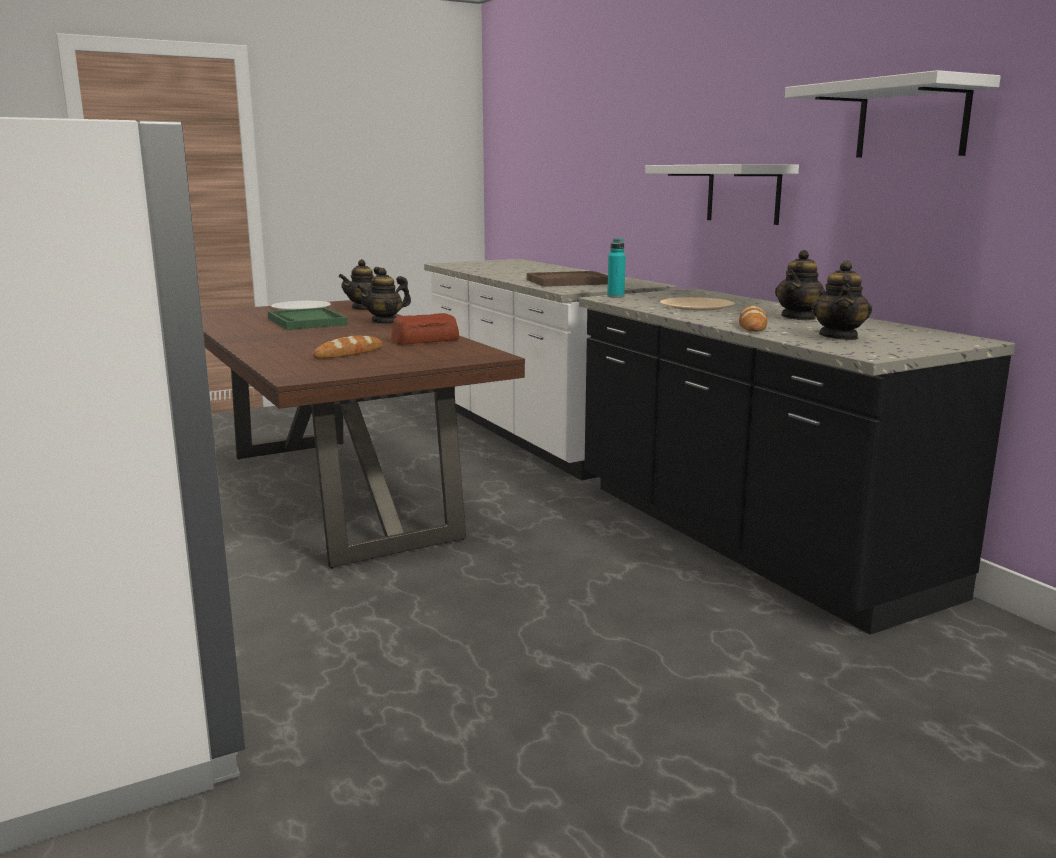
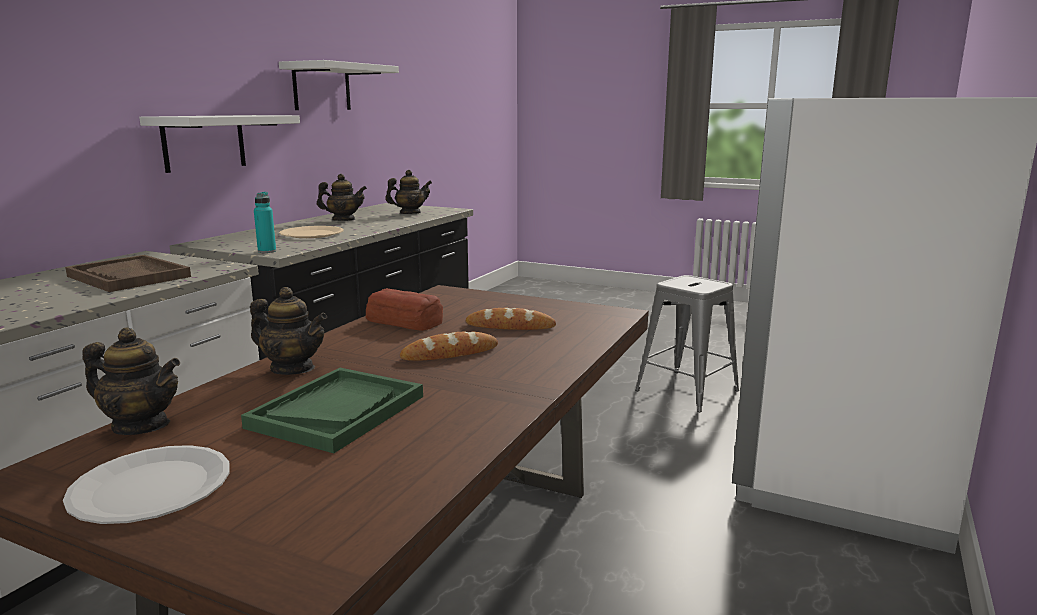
camera: 125 degrees left, 0 degrees up
(434, 769) = (687, 390): none -> grey stool
(752, 325) = (390, 222): bread -> bread (450, 353)

